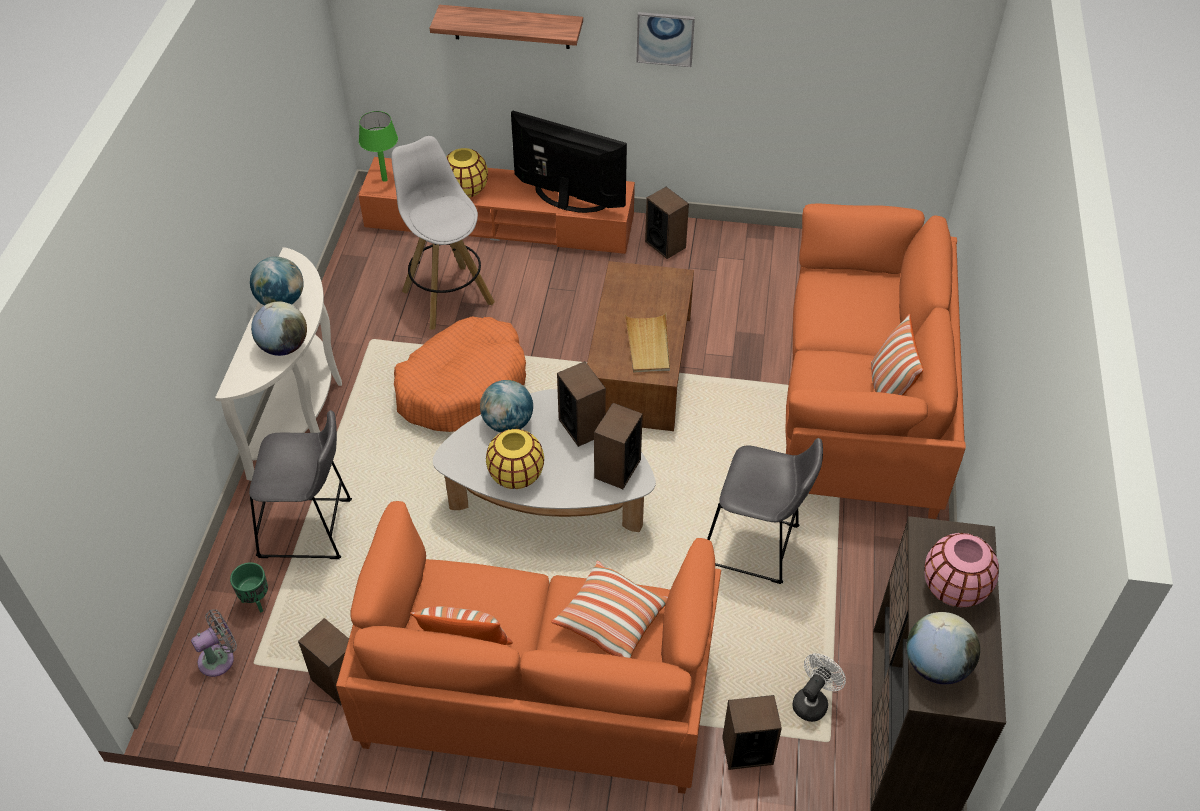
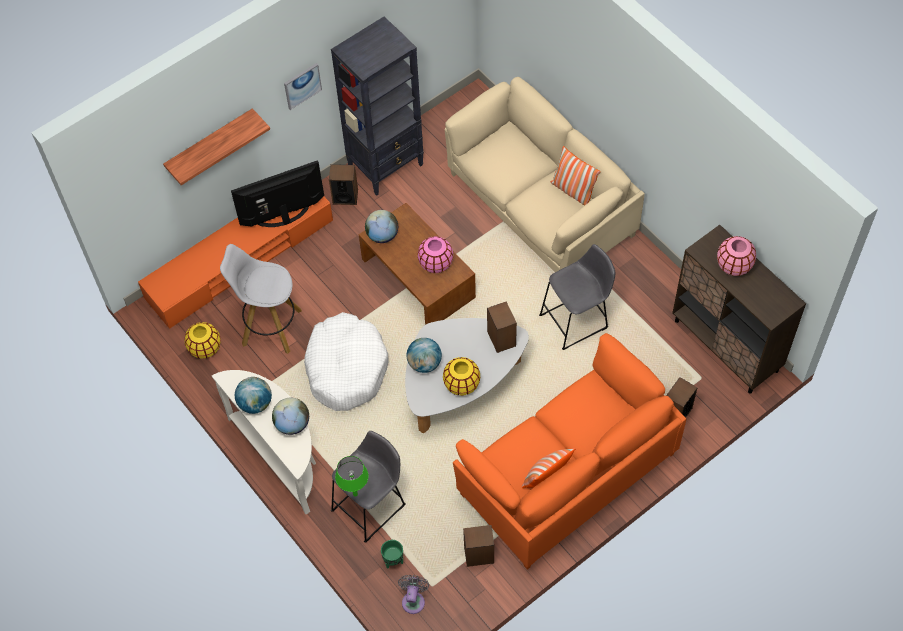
camera: 45 degrees left, 10 degrees up
(384, 179) = (164, 290): green table lamp -> green table lamp (355, 494)
(463, 386) = (346, 368): orange dog bed -> white dog bed
(466, 190) = (220, 257): yellow vase -> yellow vase (205, 348)
(582, 426) = (460, 333): speaker -> none
(610, 620) = (588, 408): pillow -> none
(648, 345) = (436, 263): beige tray -> pink vase
(741, 248) = (386, 166): none -> black bookcase
(813, 701) = (677, 367): white fan -> none
(860, 403) = (540, 205): orange sofa -> beige sofa
(935, 665) = (761, 304): globe -> globe (382, 235)

